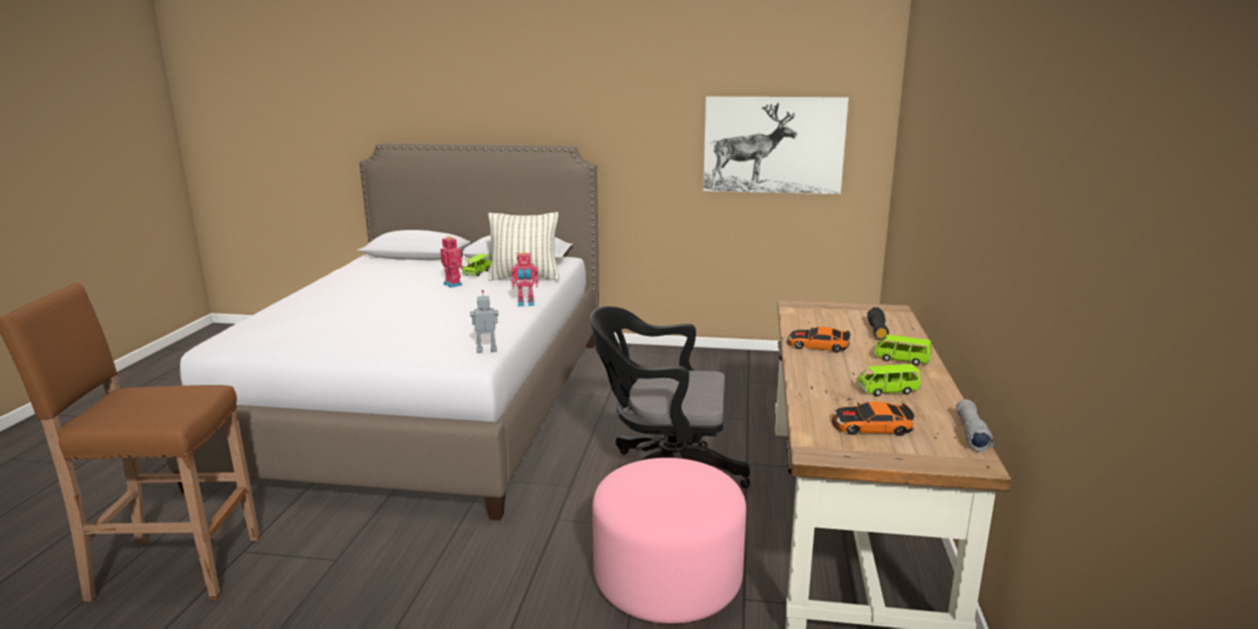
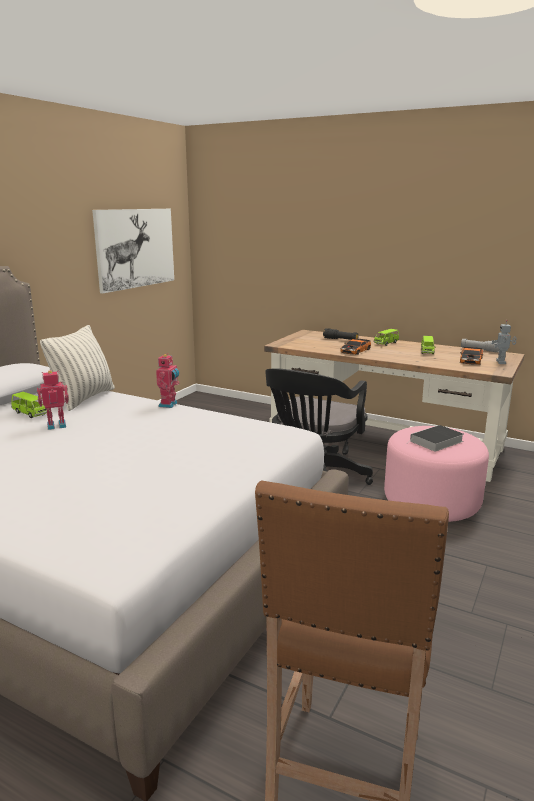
camera: 70 degrees left, 0 degrees up
(486, 351) = (282, 426): toy robot -> toy robot (501, 362)
(655, 486) = (436, 441): none -> book

